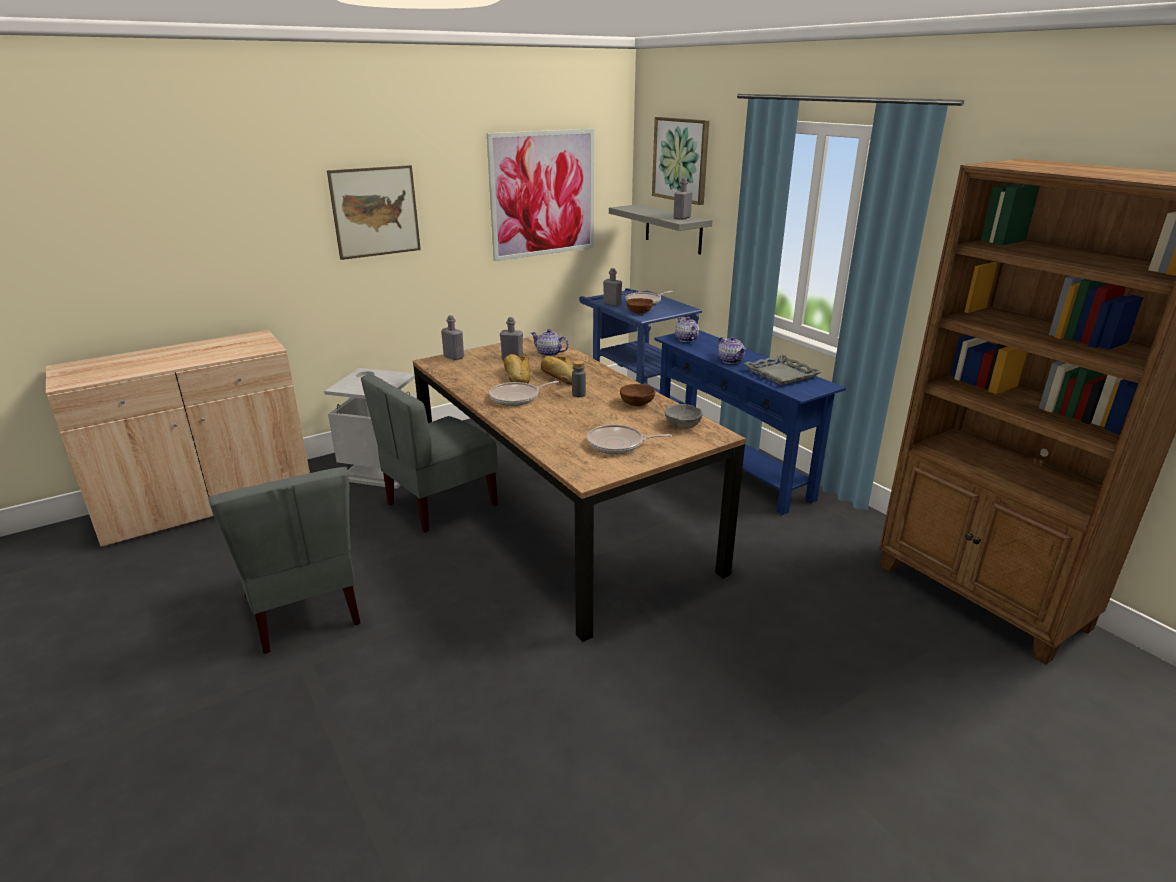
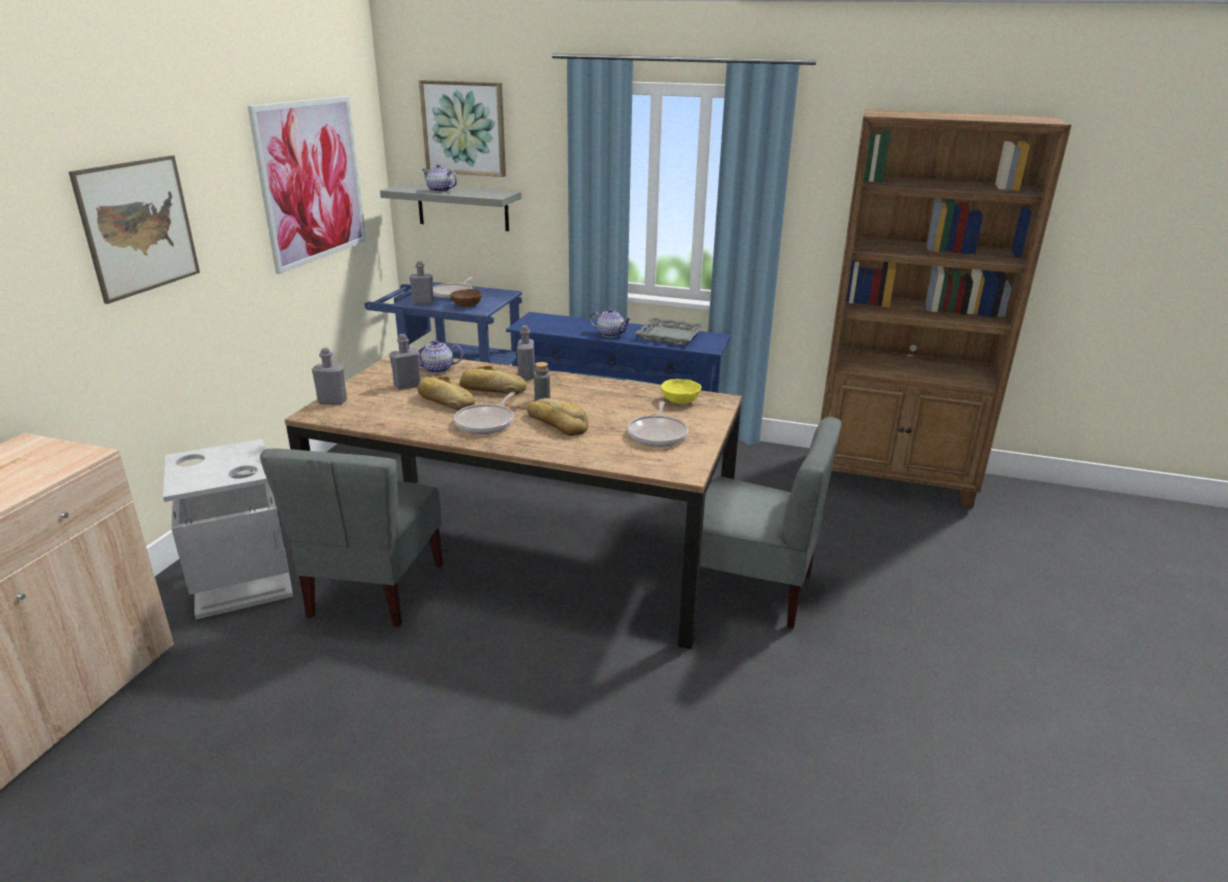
camera: 40 degrees left, 0 degrees up
(305, 609) = (366, 778): grey chair -> grey chair (751, 589)
(562, 413) = (558, 423): none -> bread
(618, 444) = (658, 434): frying pan -> frying pan turned 45 degrees counterclockwise
(637, 403) = (609, 393): brown bowl -> none
(682, 218) = (489, 193): grey bottle -> grey bottle (526, 375)
(683, 426) = (680, 401): grey bowl -> yellow bowl
(686, 339) = (539, 324): teapot -> teapot (440, 190)

